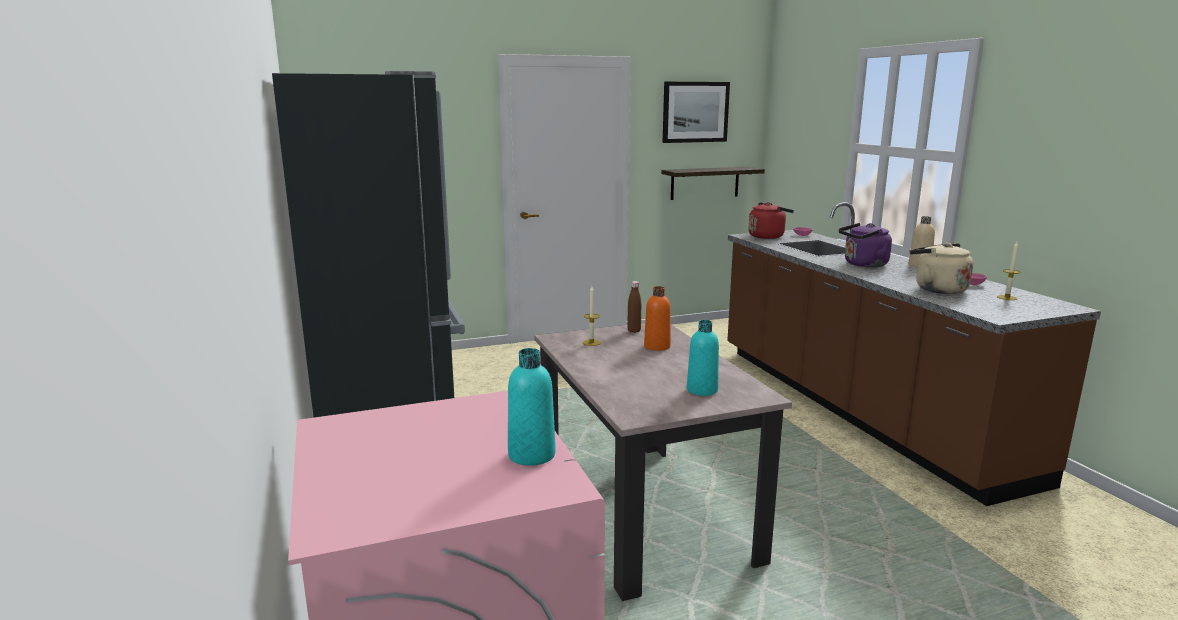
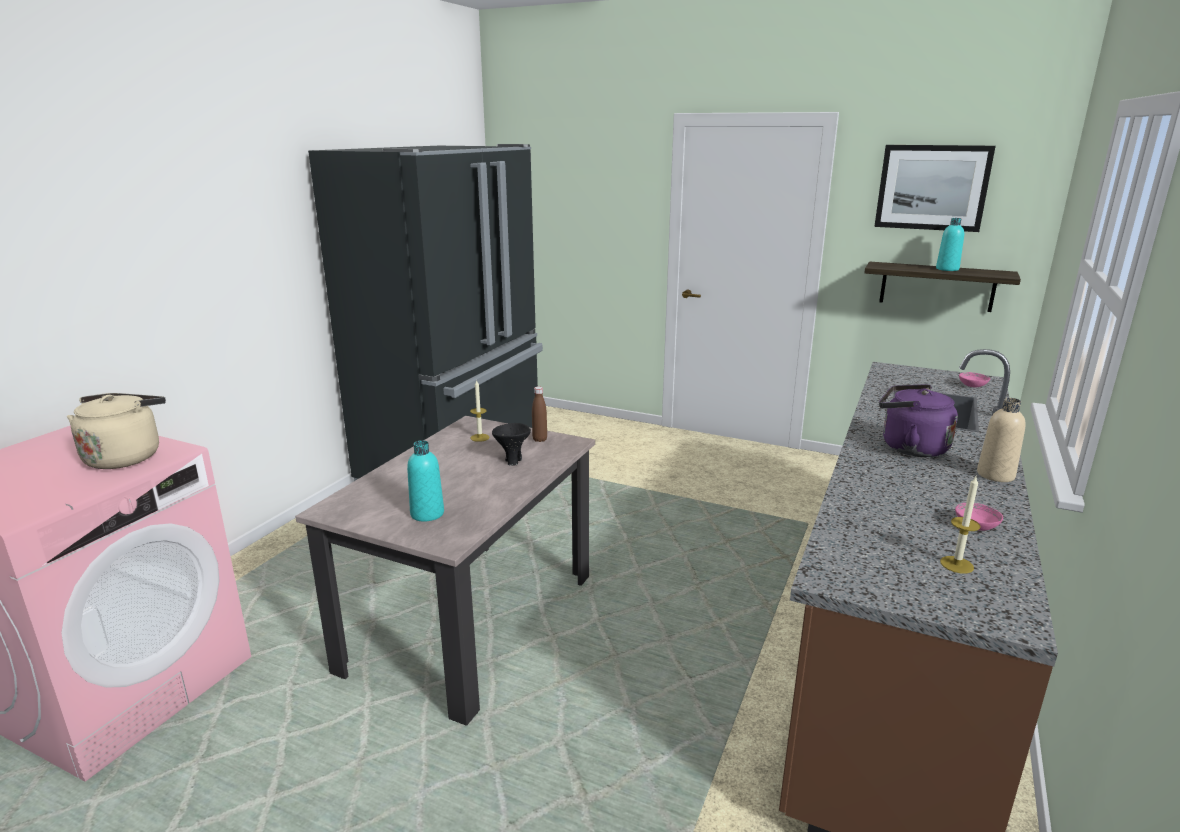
camera: 45 degrees right, 5 degrees up
(531, 455) = (68, 491): turquoise bottle -> turquoise bottle (947, 269)
(657, 346) = (513, 461): orange bottle -> black bowl
(768, 236) = (915, 376): red kettle -> none
(937, 289) = (889, 512): beige kettle -> beige kettle (126, 457)

